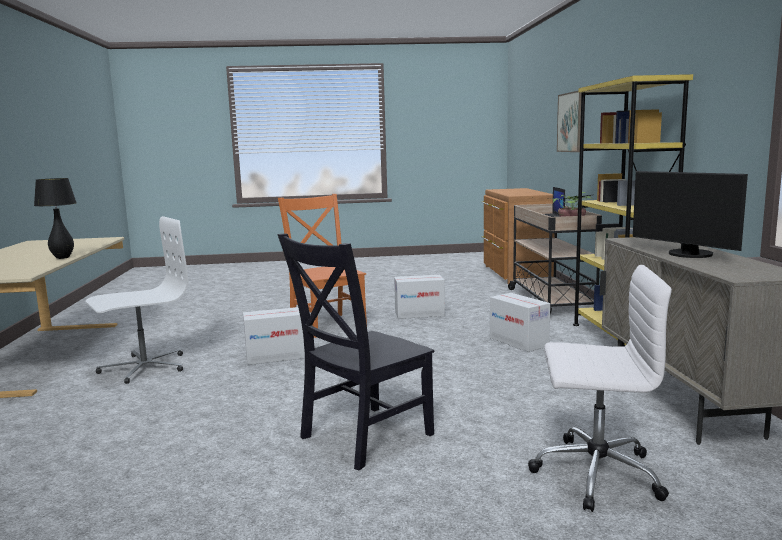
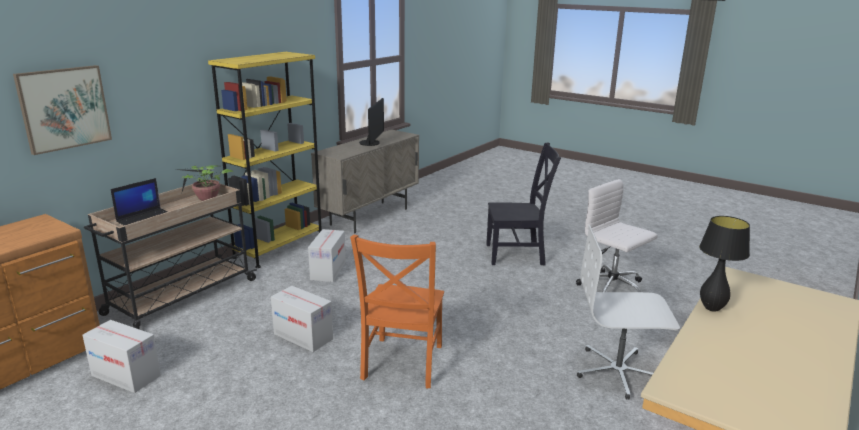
camera: 140 degrees left, 10 degrees up
(276, 356) = (499, 334): cardboard box -> cardboard box (125, 375)
(594, 473) = (458, 216): white office chair -> white office chair (613, 288)

